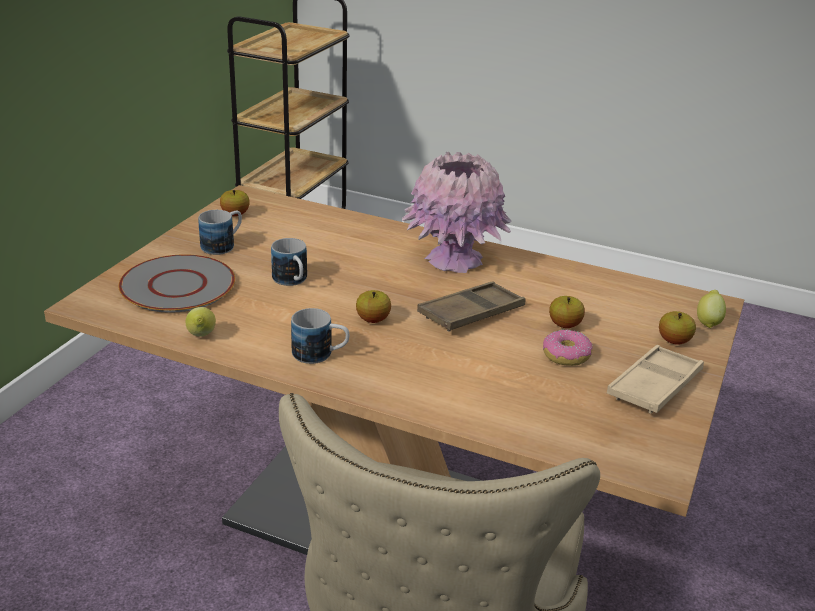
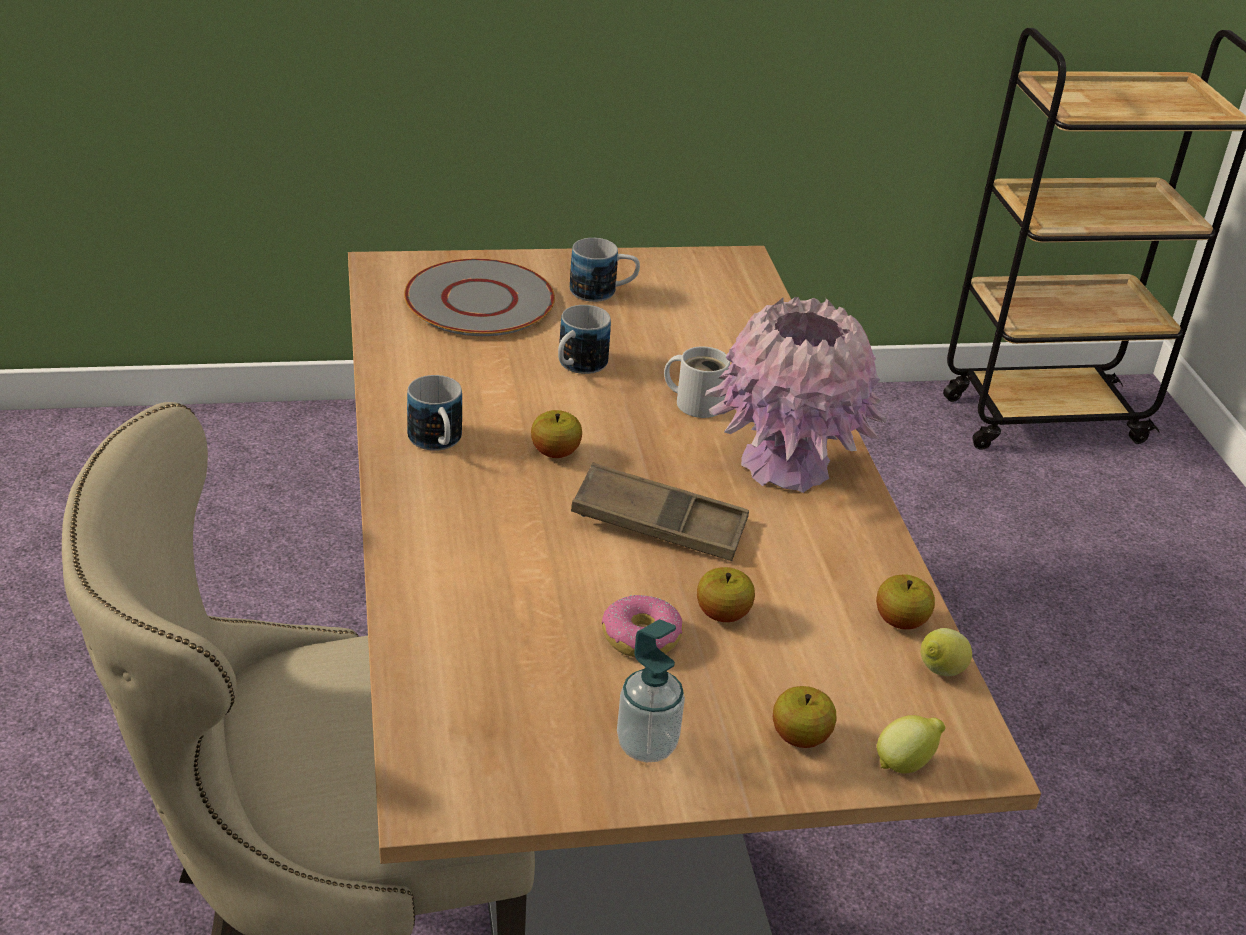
camera: 55 degrees right, 5 degrees up
(201, 336) = (394, 355): lemon -> lemon (938, 673)
(235, 214) = (685, 271): apple -> apple (900, 621)
(370, 261) = (696, 402): none -> white mug
(654, 386) = (646, 745): beige tray -> soap dispenser

